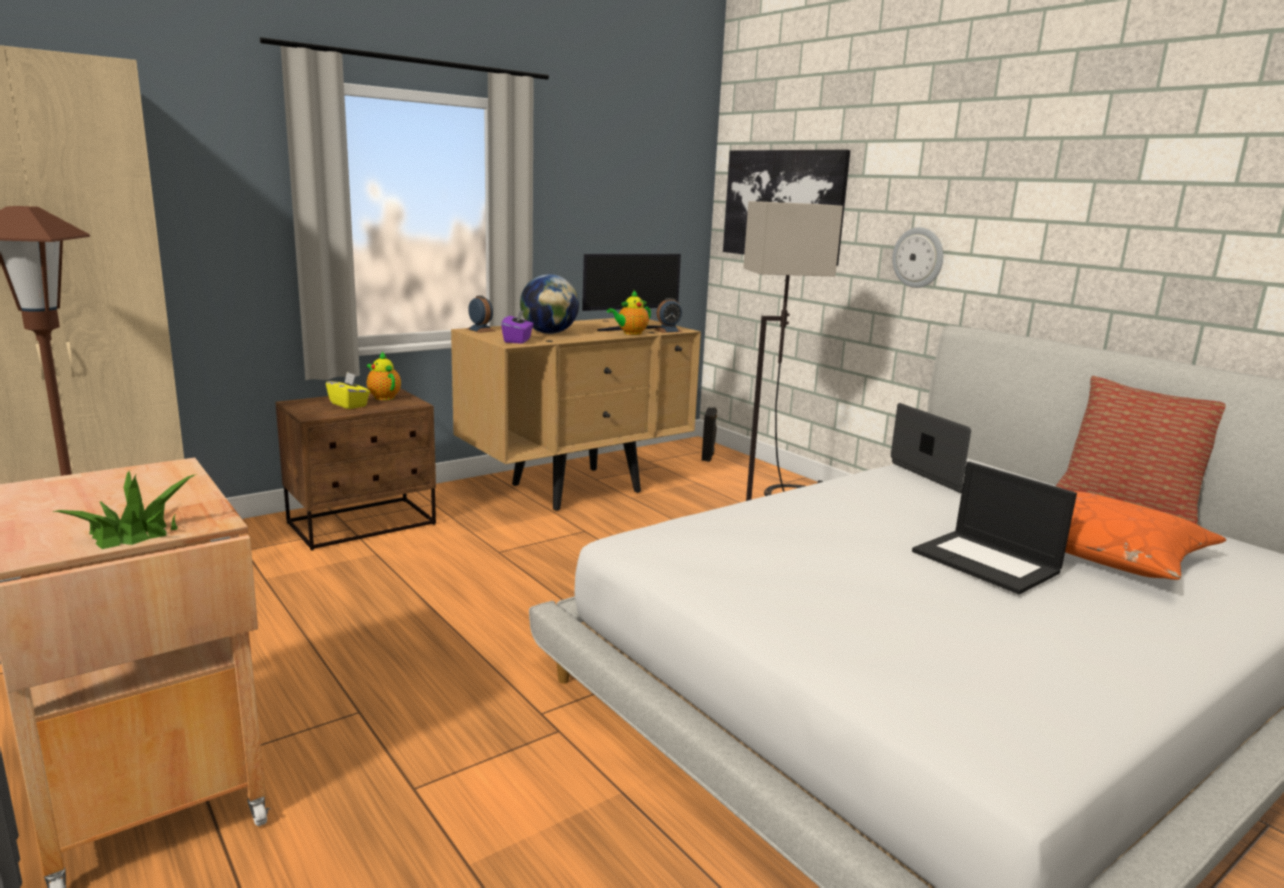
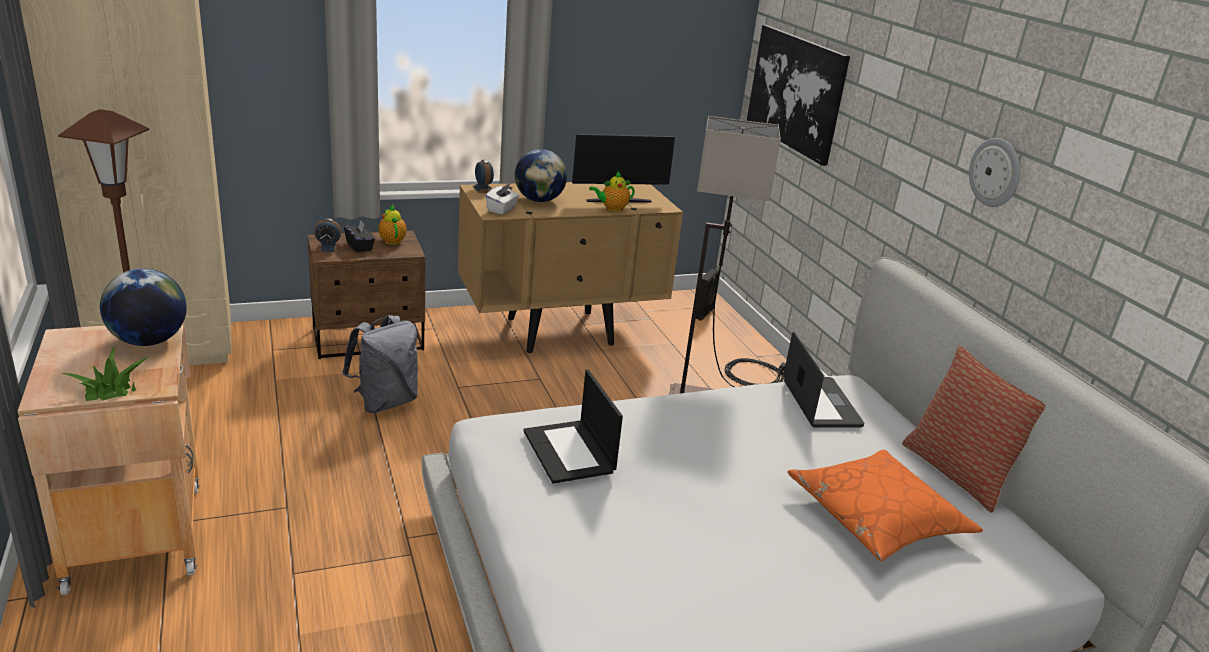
camera: 15 degrees right, 10 degrees up
(159, 480) = (149, 341): none -> globe
(349, 405) = (359, 246): yellow tissue box -> black tissue box
(421, 579) = (385, 402): none -> grey backpack
(518, 340) = (502, 209): purple tissue box -> white tissue box
(668, 330) = (652, 207): alarm clock -> alarm clock (328, 248)
(918, 257) = (884, 179): wall clock -> wall clock (996, 172)
(987, 562) = (753, 505): laptop -> laptop (570, 452)

